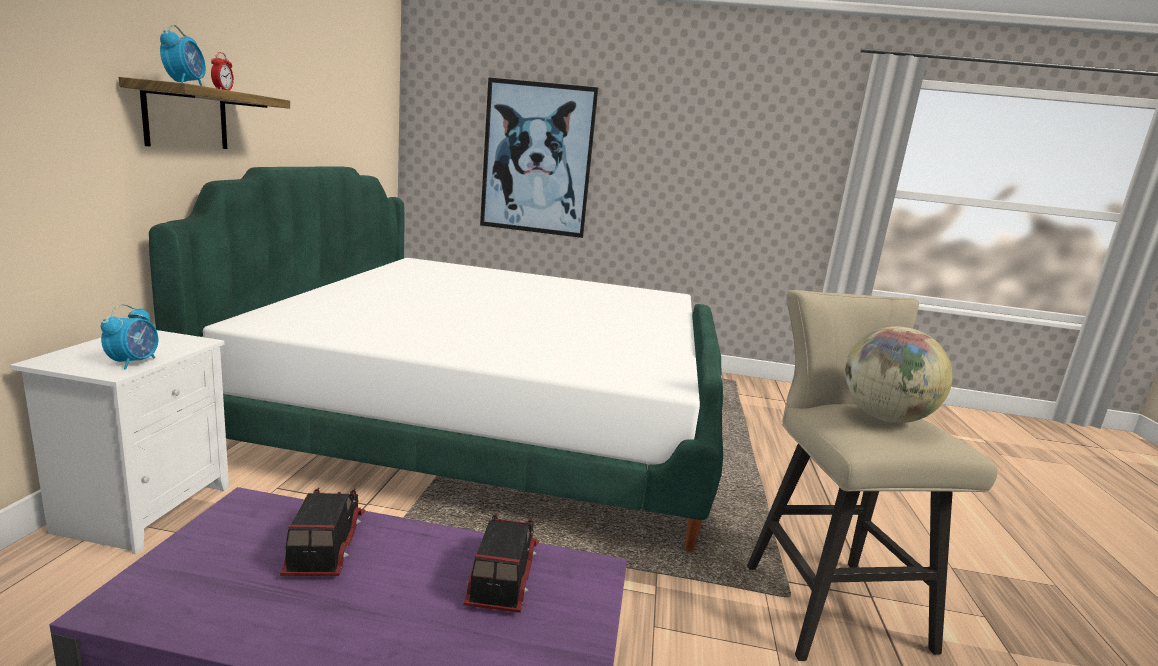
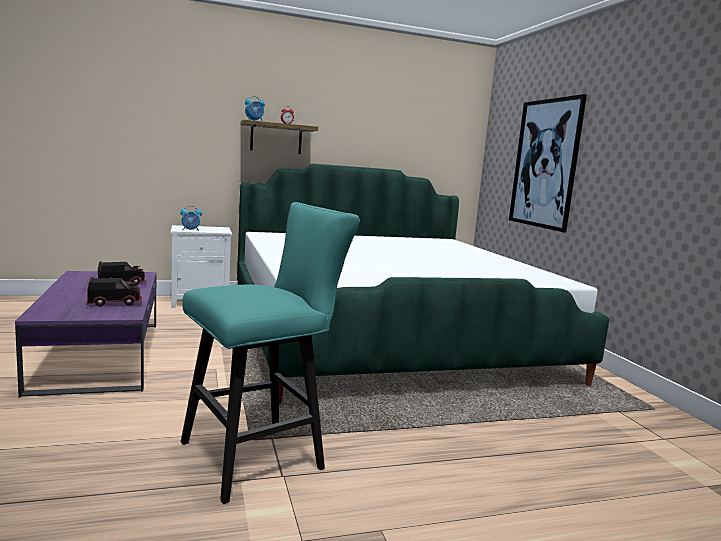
camera: 65 degrees right, 5 degrees down
(825, 598) = (262, 454): beige stool -> turquoise stool
(884, 418) = (253, 289): globe -> none

